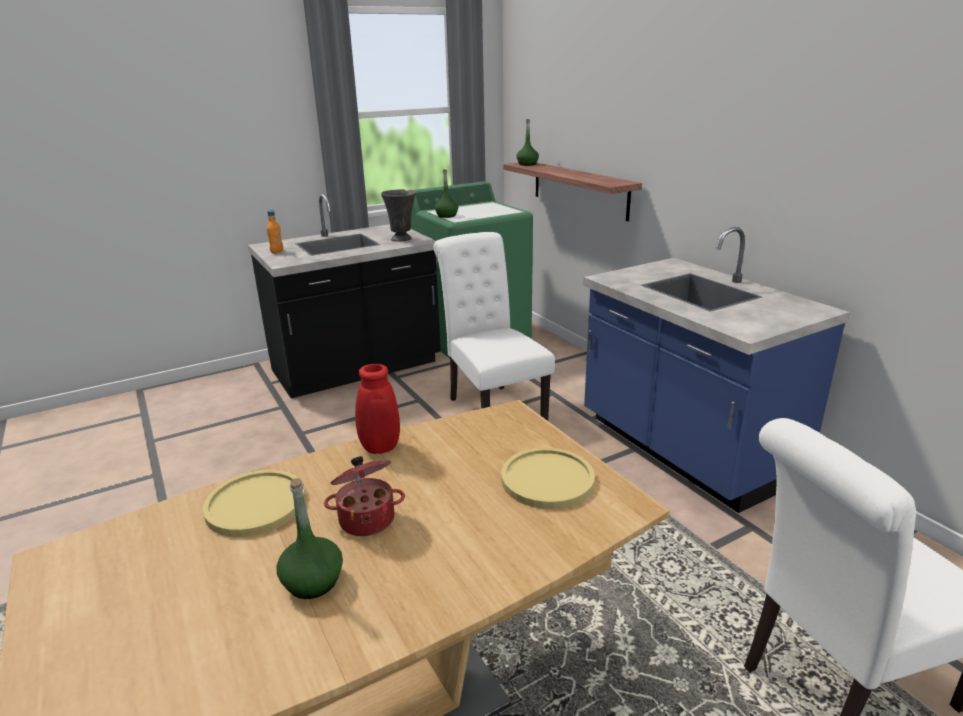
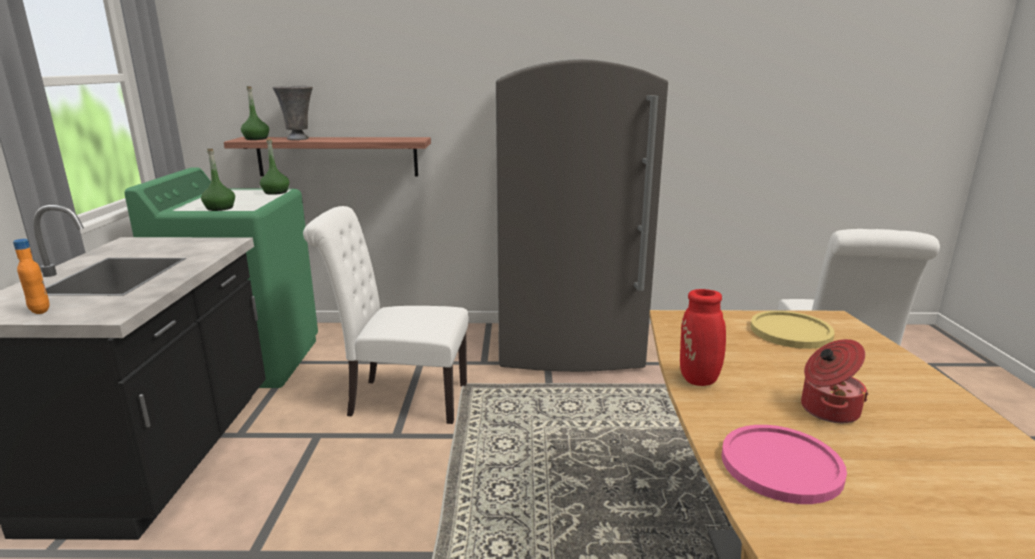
camera: 60 degrees left, 5 degrees down
(255, 504) = (781, 465): yellow plate -> pink plate
(313, 582) = (928, 453): green bottle -> green bottle (276, 192)
(402, 239) = (197, 247): grey vase -> grey vase (299, 139)
(684, 449) = (569, 347): blue counter -> grey fridge

